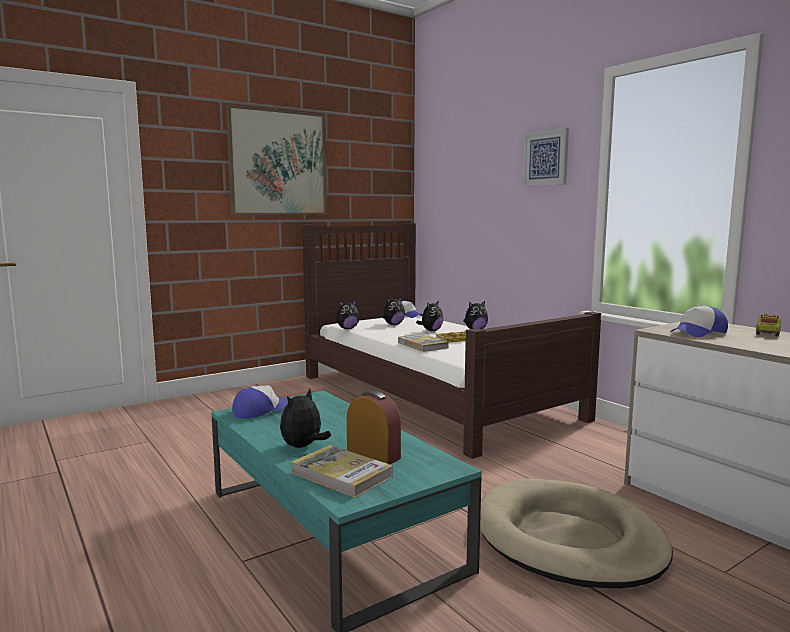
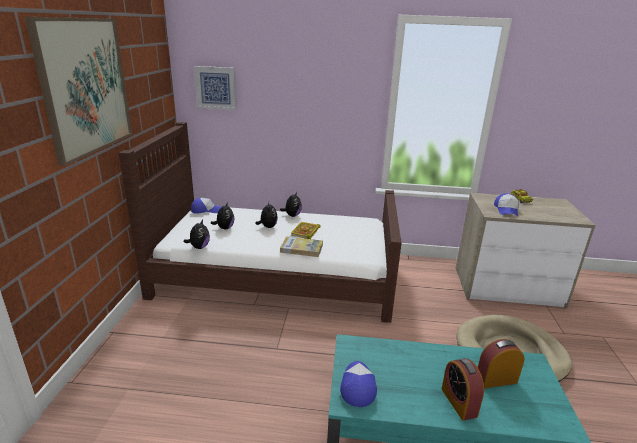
camera: 50 degrees left, 15 degrees up
(303, 446) = (459, 402): plush toy -> alarm clock
(341, 475) = (523, 409): book -> none
(546, 158) = (340, 76): picture -> picture (215, 88)

